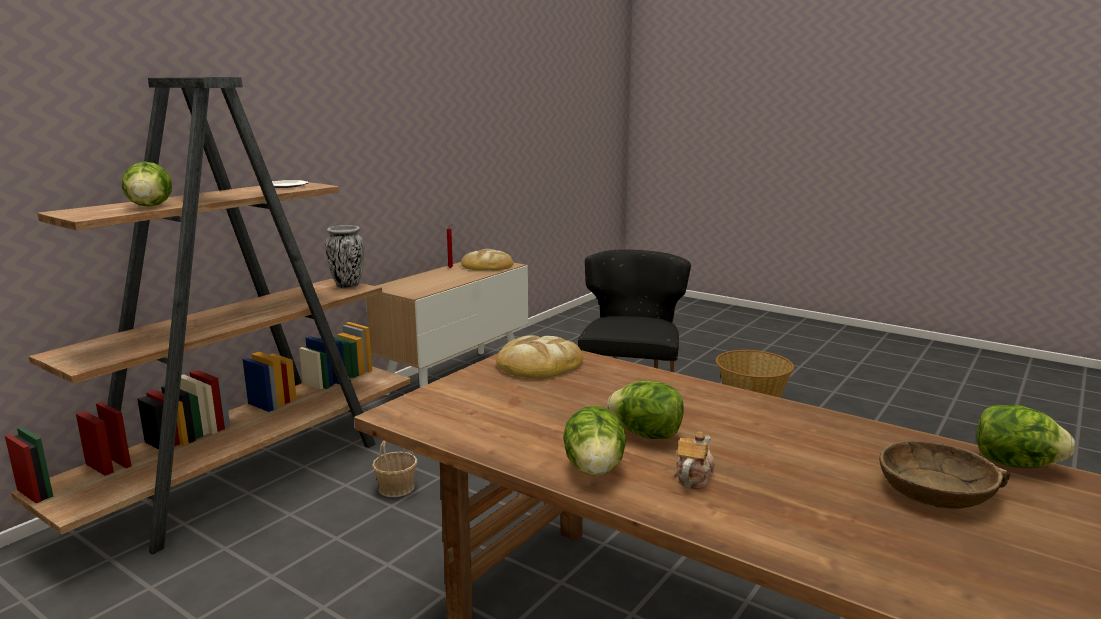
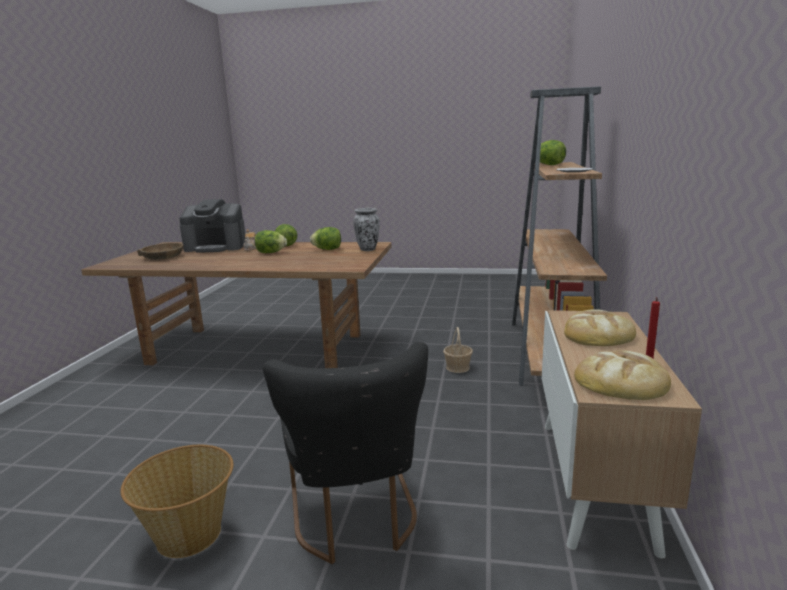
camera: 155 degrees right, 0 degrees up
(347, 285) = (567, 270): vase -> vase (368, 249)
(539, 364) = (341, 262): bread -> bread (597, 334)
(802, 522) = (216, 247): none -> coffee machine
(1015, 464) = (119, 266): lettuce -> lettuce (327, 249)

